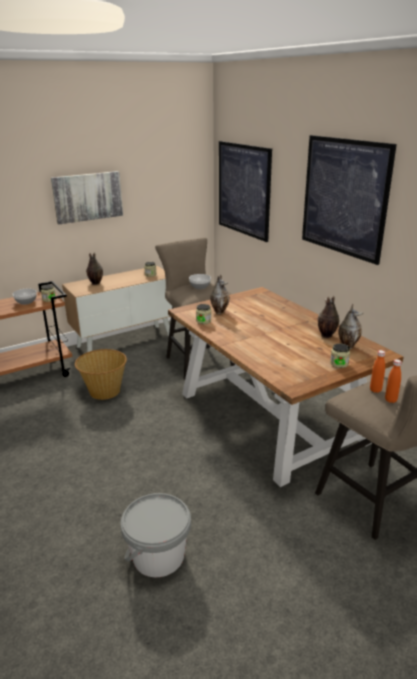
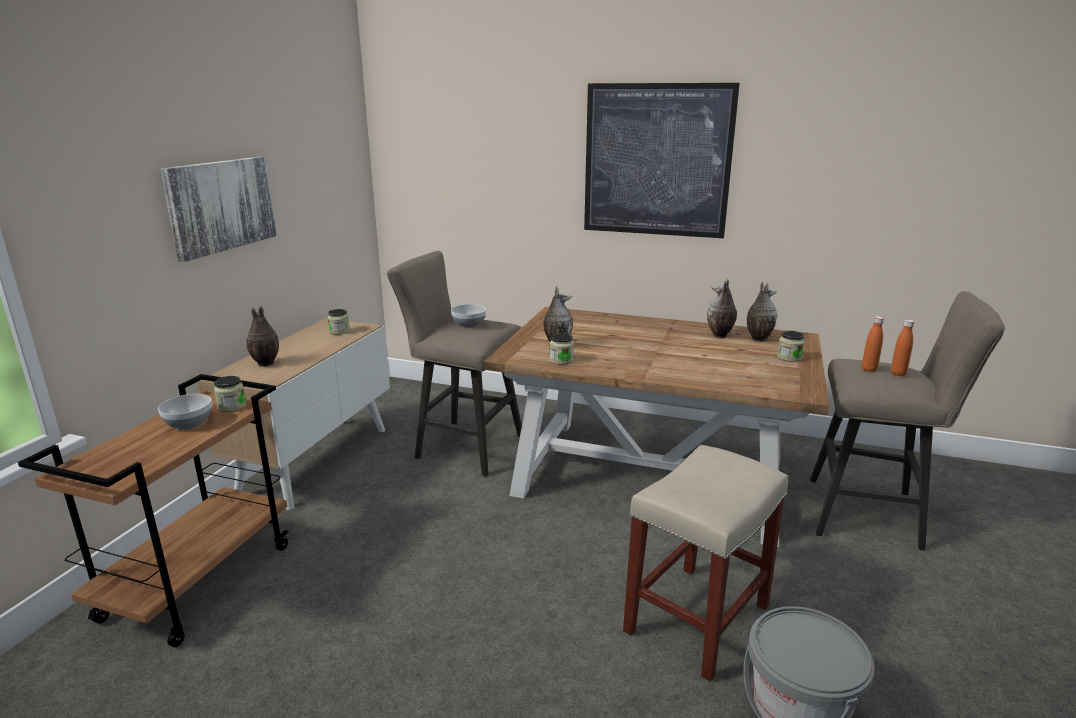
camera: 40 degrees left, 5 degrees down
(104, 391) = (388, 542): basket -> none
(181, 492) = (698, 617): none -> beige stool
(243, 190) = (449, 177): picture -> none

